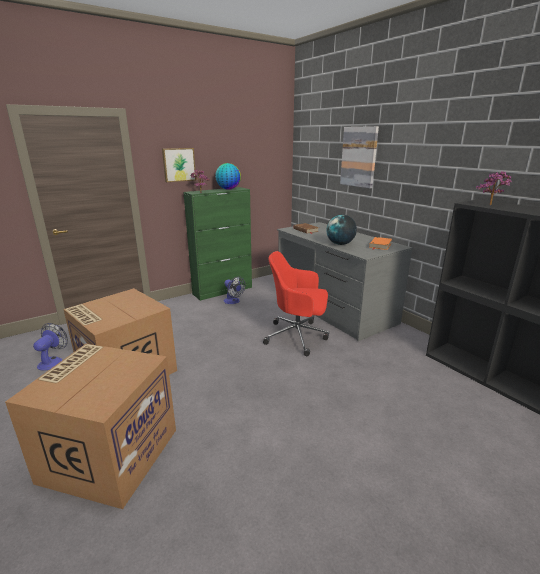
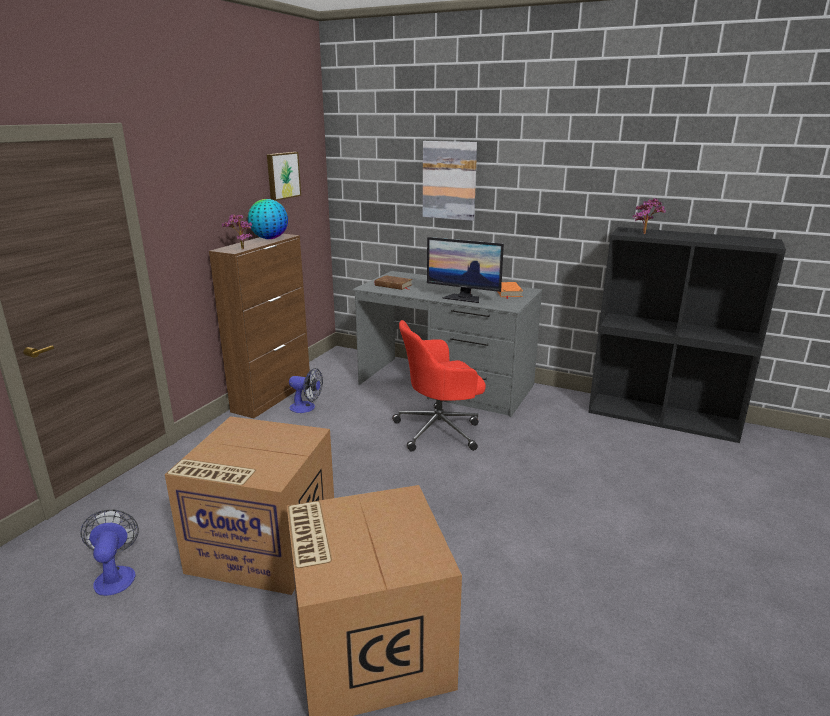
camera: 30 degrees left, 0 degrees up
(178, 164) = (198, 208): picture -> picture (282, 175)
(223, 290) = (273, 396): green cabinet -> brown cabinet
(340, 244) = (463, 298): globe -> monitor

